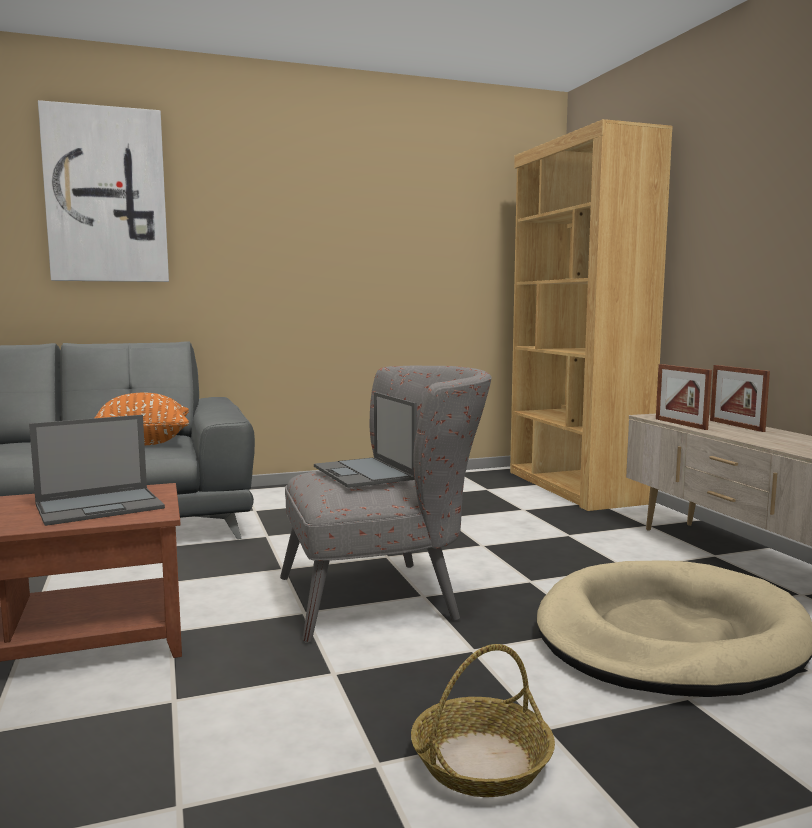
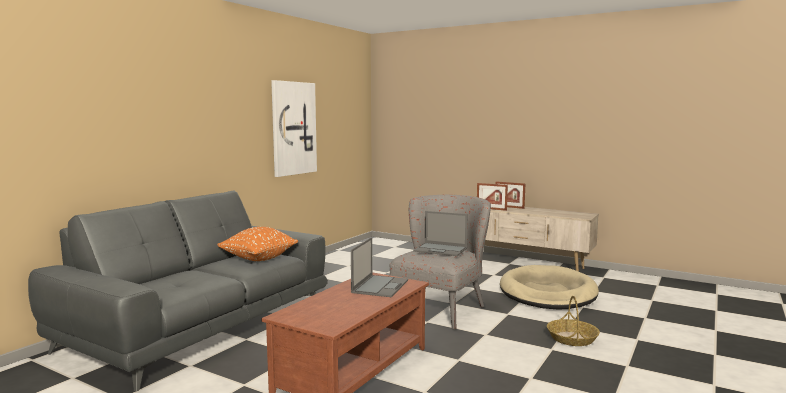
camera: 40 degrees left, 0 degrees up
(106, 195) = (170, 93): picture -> picture (293, 128)
(574, 487) = (407, 247): brown bookcase -> none

